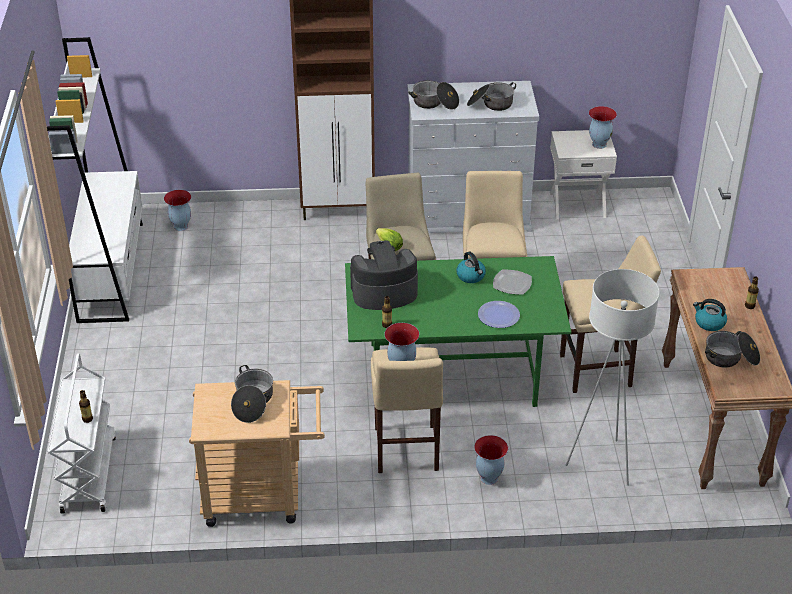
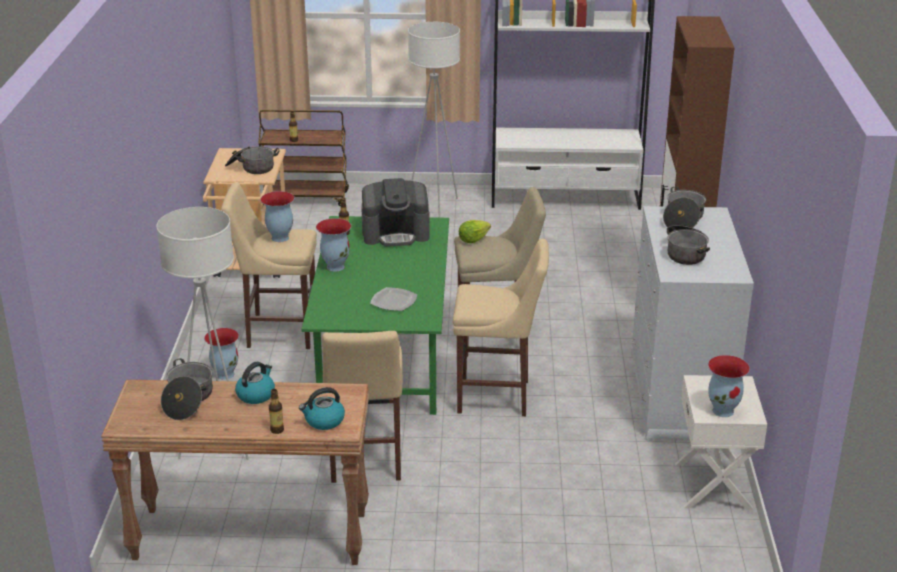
camera: 95 degrees right, 10 degrees down
(88, 473) = (306, 198): white cart -> brown cart
(123, 363) = (434, 207): none -> white floor lamp
(180, 226) = (638, 227): vase -> vase (335, 266)
(383, 292) = (396, 233): coffee machine -> coffee machine turned 90 degrees clockwise
(471, 276) = (412, 279): kettle -> kettle (324, 421)
(498, 315) = (341, 289): plate -> none

